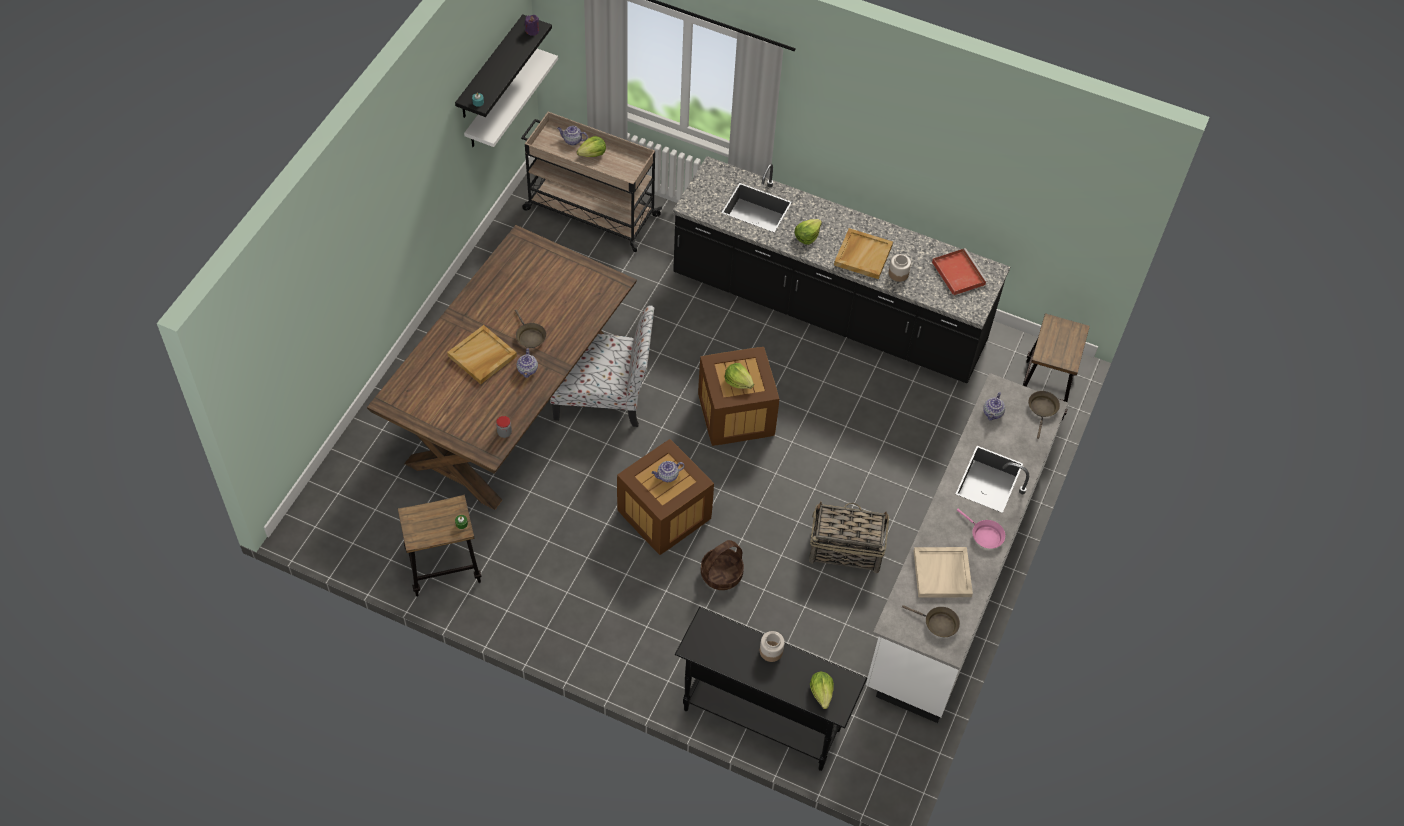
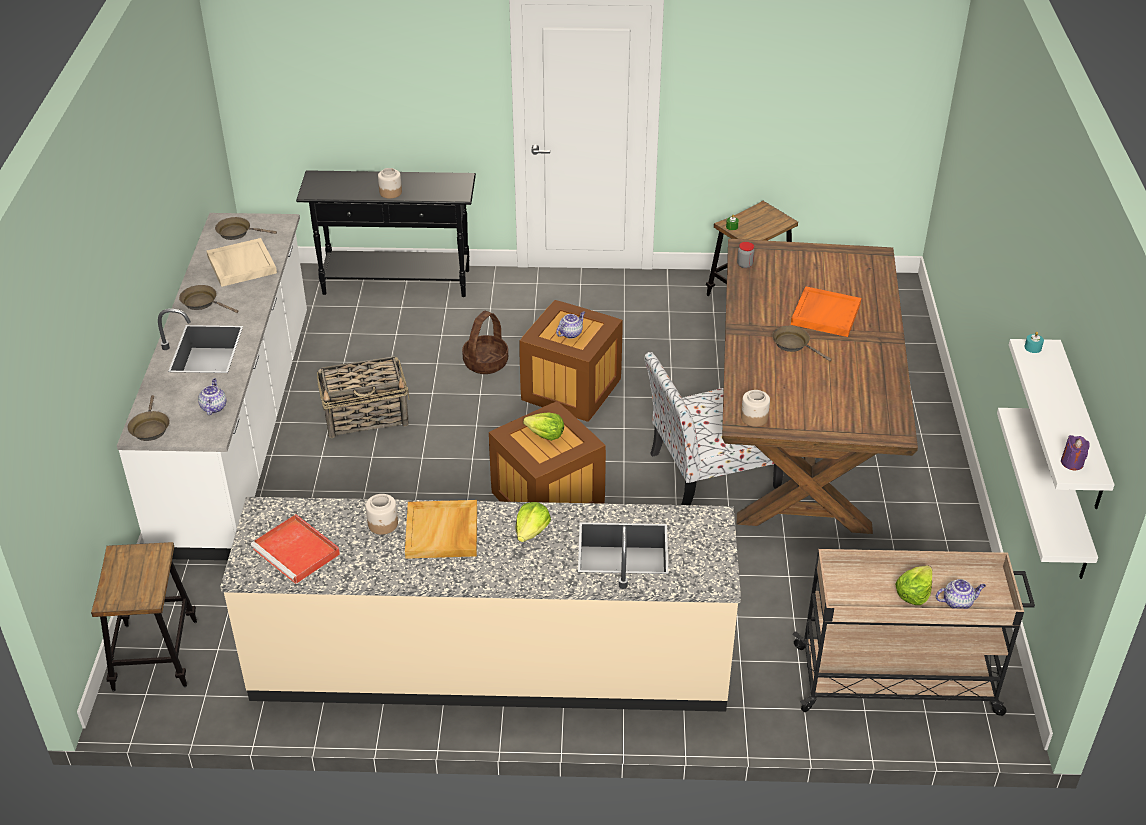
camera: 160 degrees right, 15 degrees down
(482, 356) = (825, 314): beige tray -> orange tray
(490, 69) = (1080, 427): black shelf -> white shelf
(527, 370) = (768, 316): teapot -> none
(605, 284) = (754, 418): none -> jar
(822, 693) = (333, 181): lettuce -> none
(828, 310) = (490, 660): black counter -> beige counter
(984, 535) = (202, 302): pink frying pan -> brown frying pan

